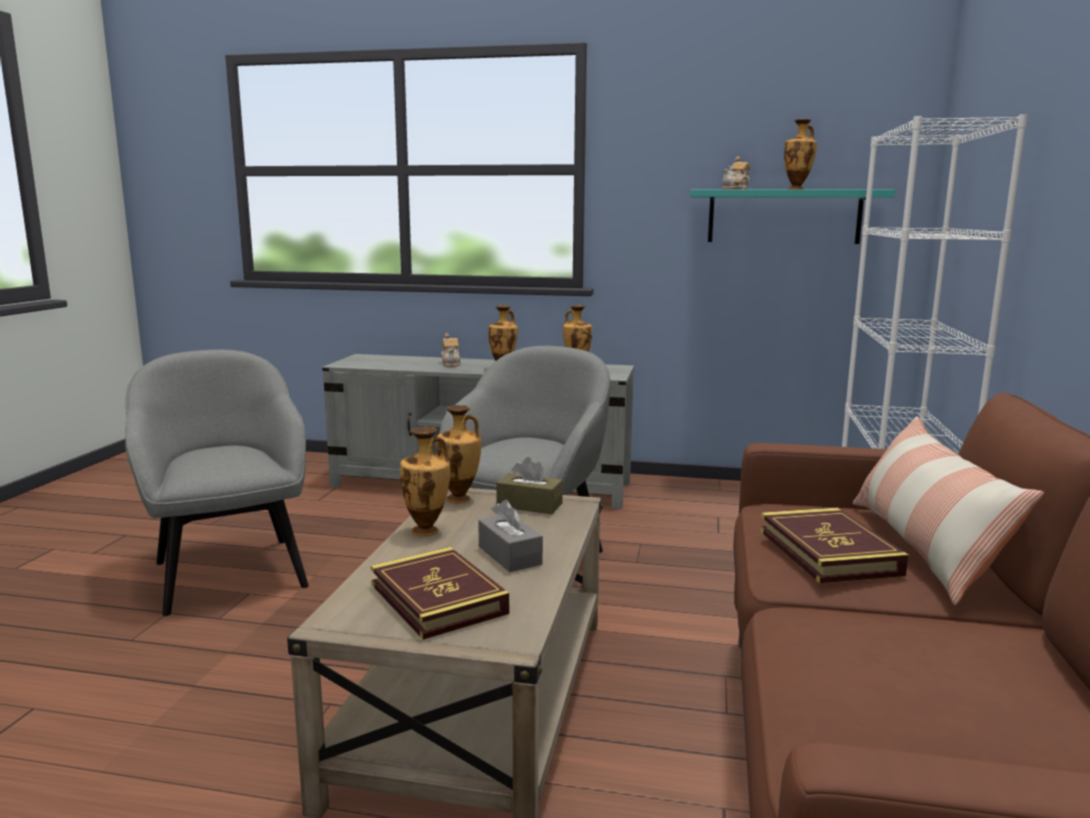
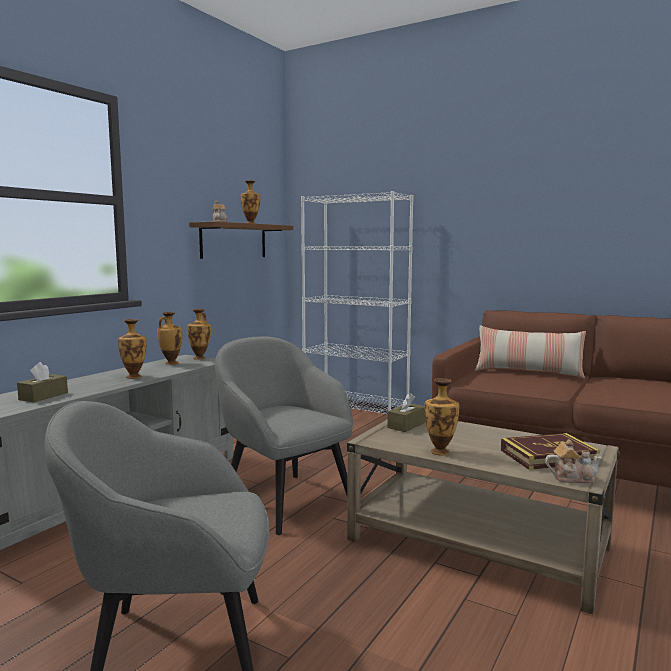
camera: 70 degrees left, 5 degrees down
(409, 363) = (43, 396): none -> brown tissue box
(451, 364) = (77, 386): teapot -> teapot (572, 478)
(460, 499) = (382, 439): vase -> vase (200, 358)
(509, 555) = (487, 437): grey tissue box -> none
(784, 217) = (233, 241): turquoise shelf -> brown shelf
(828, 552) = (533, 381): book -> none

